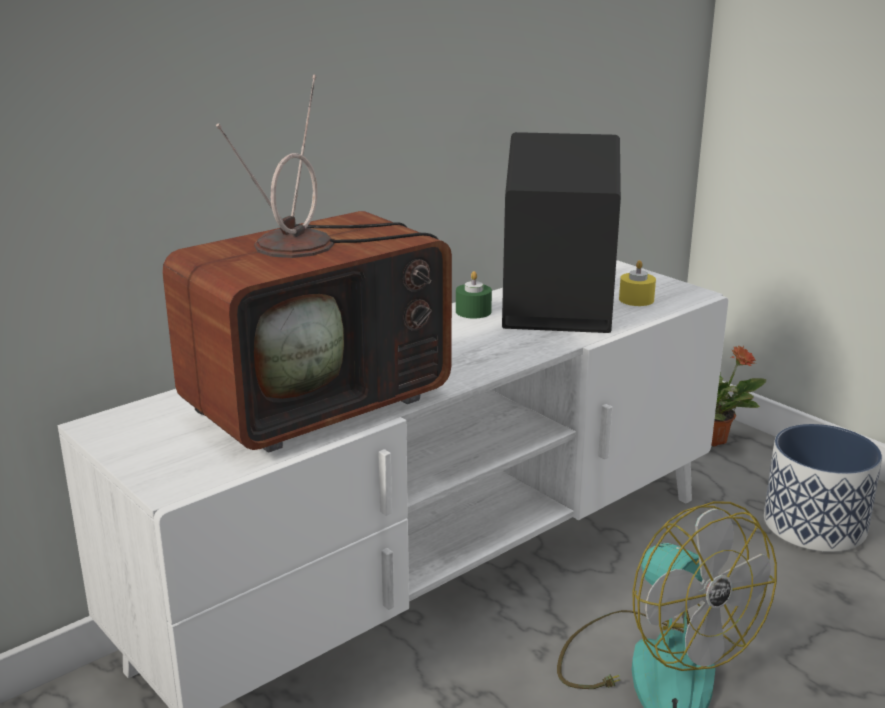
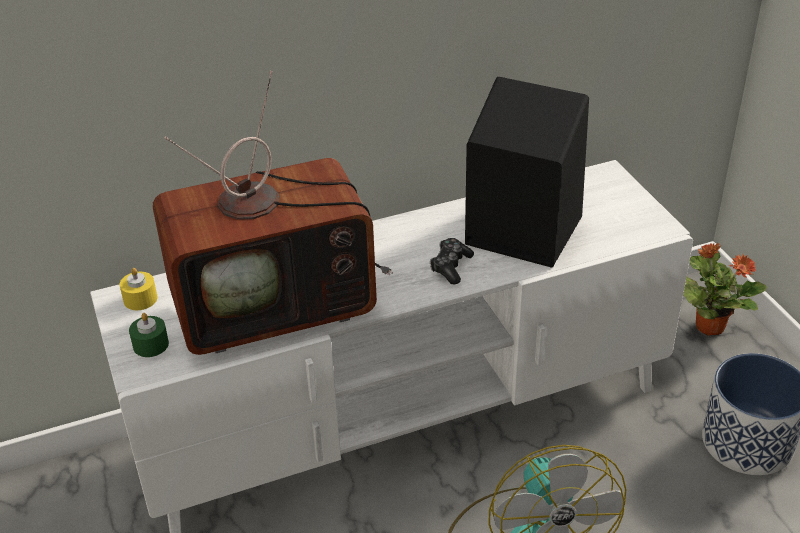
camera: 20 degrees right, 15 degrees up
(473, 311) = (453, 218): green candle -> green candle (151, 345)
(501, 346) = (450, 267): none -> game controller
(636, 299) = (604, 227): yellow candle -> yellow candle (140, 299)

